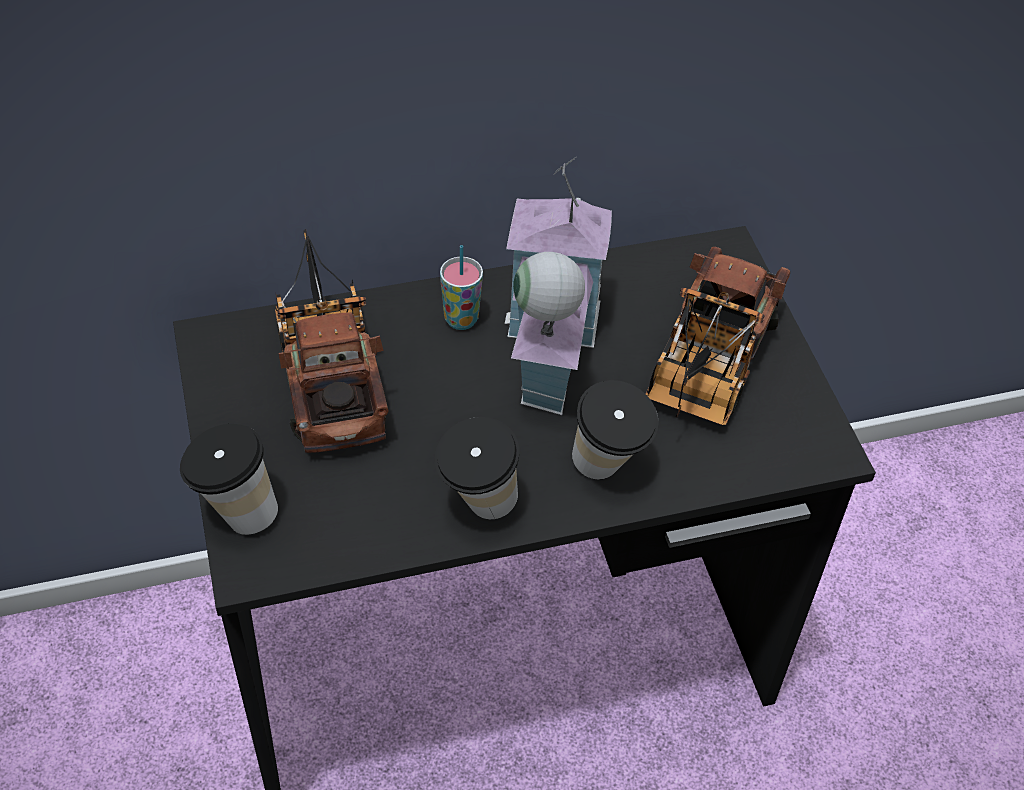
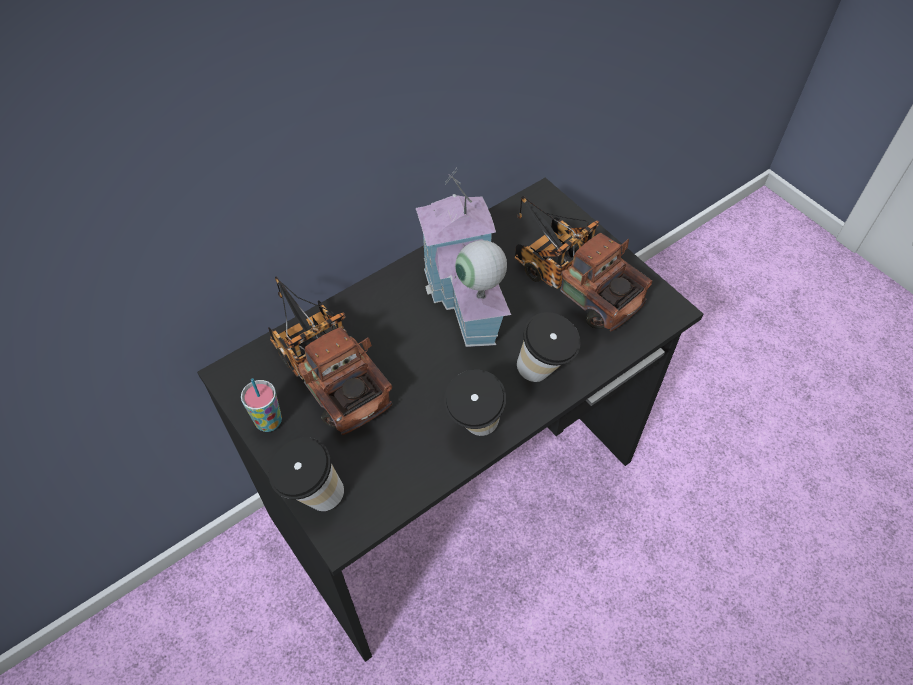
camera: 20 degrees left, 5 degrees up
(461, 319) = (397, 301): cup -> cup (269, 422)
(708, 368) = (570, 280): toy truck -> toy truck turned 135 degrees clockwise

